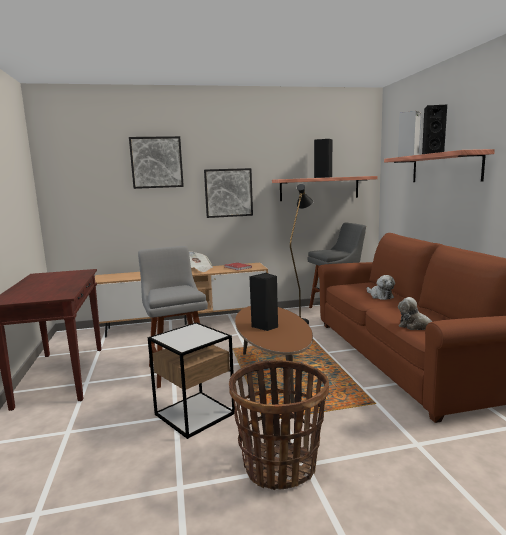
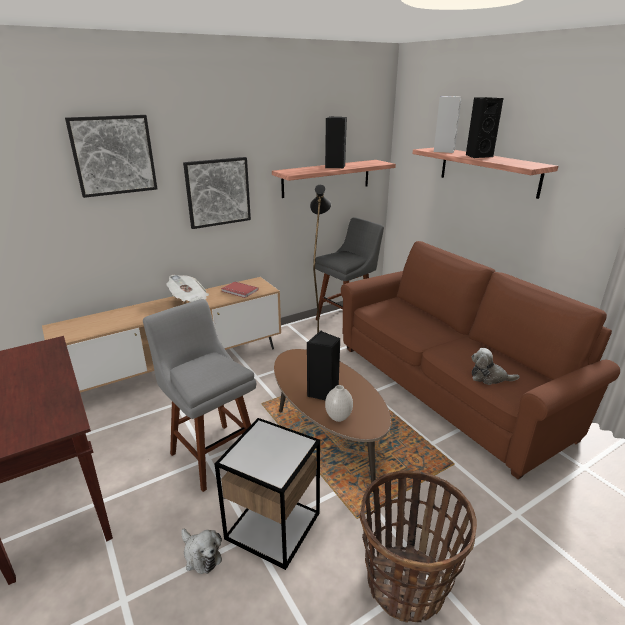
camera: 20 degrees left, 15 degrees up
(266, 339) = (338, 417): none -> white vase
(380, 296) = (423, 325): plush toy -> plush toy (201, 555)

